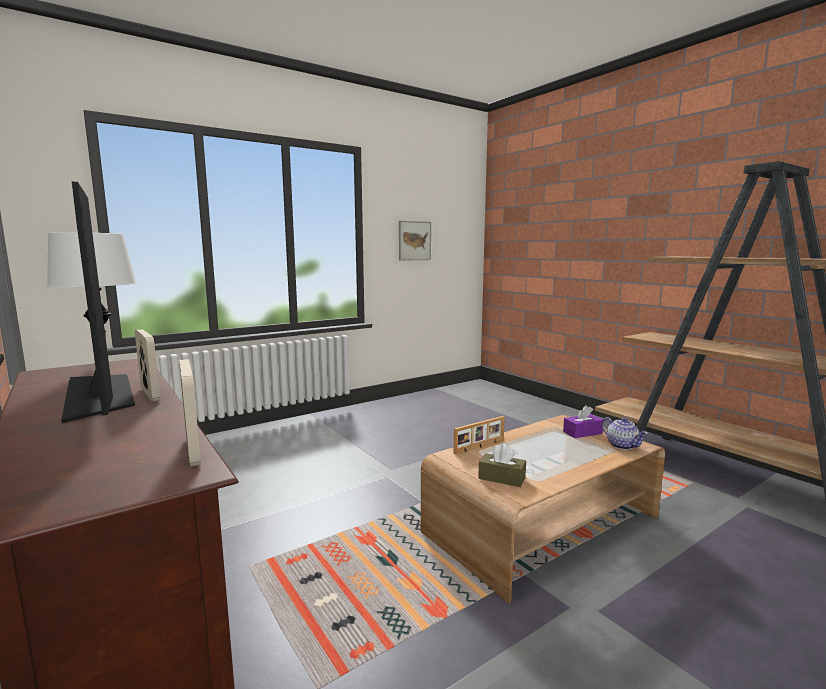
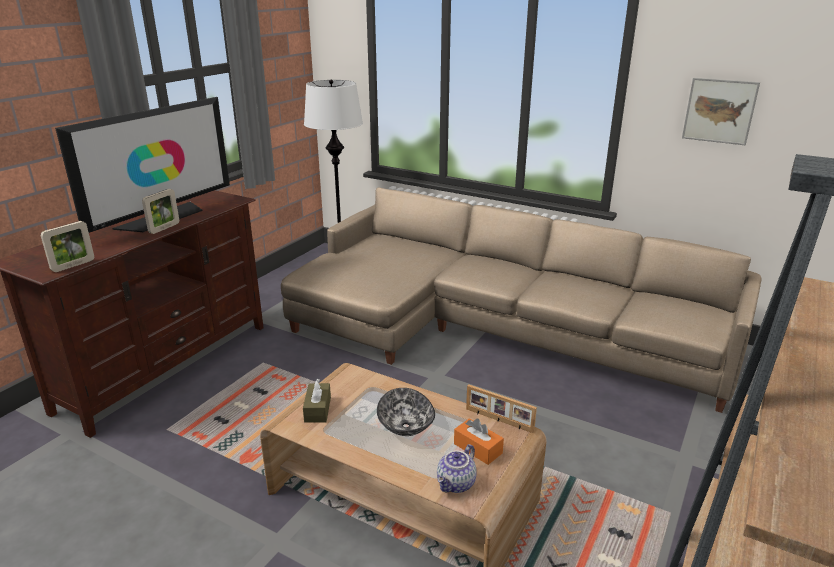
camera: 65 degrees right, 15 degrees up
(346, 437) = (490, 328): none -> beige sofa
(480, 447) = (382, 385): picture frame -> picture frame (498, 420)
(545, 448) = (406, 426): none -> bowl
(582, 433) = (478, 448): purple tissue box -> orange tissue box

